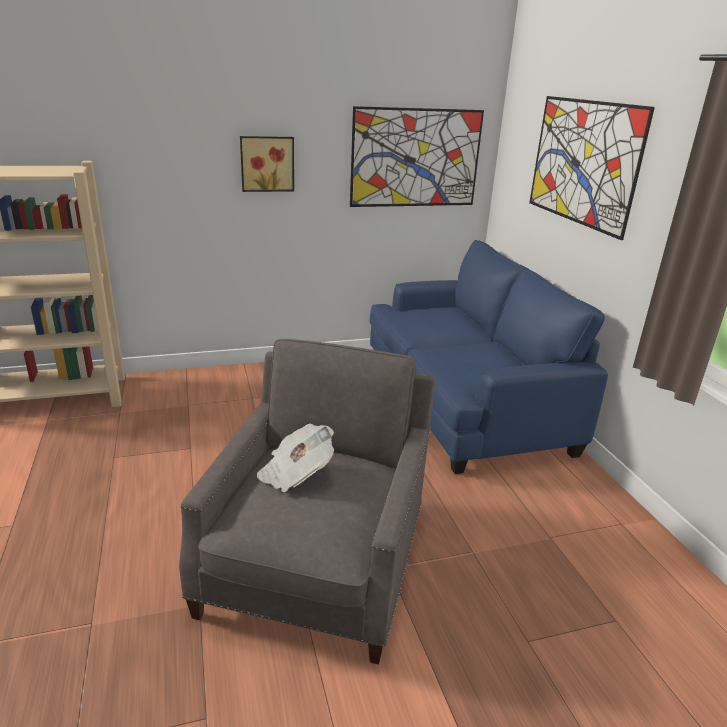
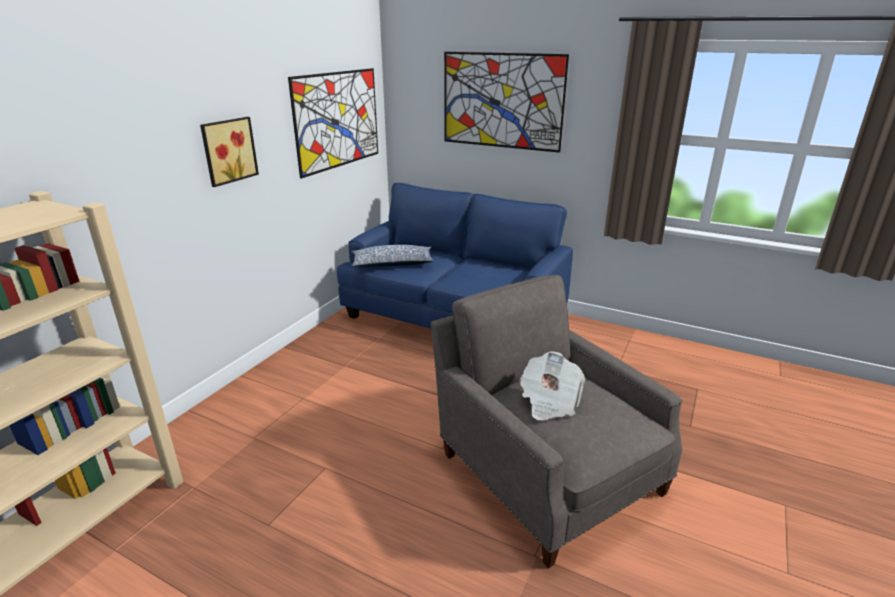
camera: 45 degrees left, 0 degrees up
(413, 319) = (393, 265): none -> pillow

